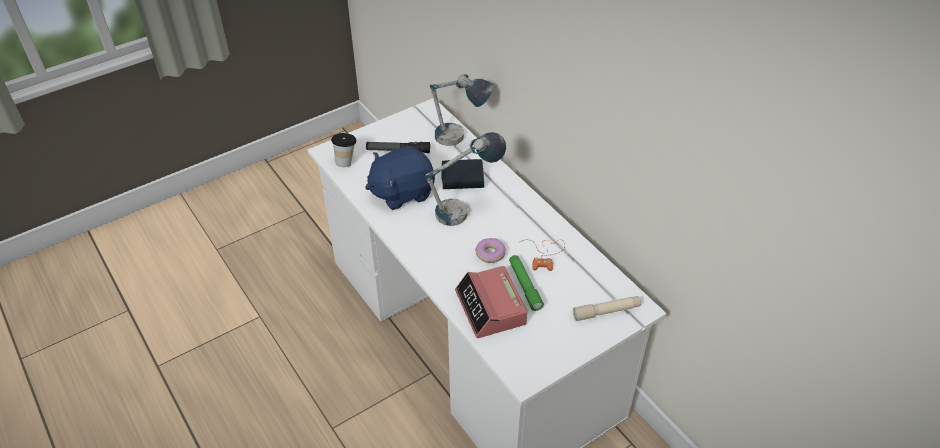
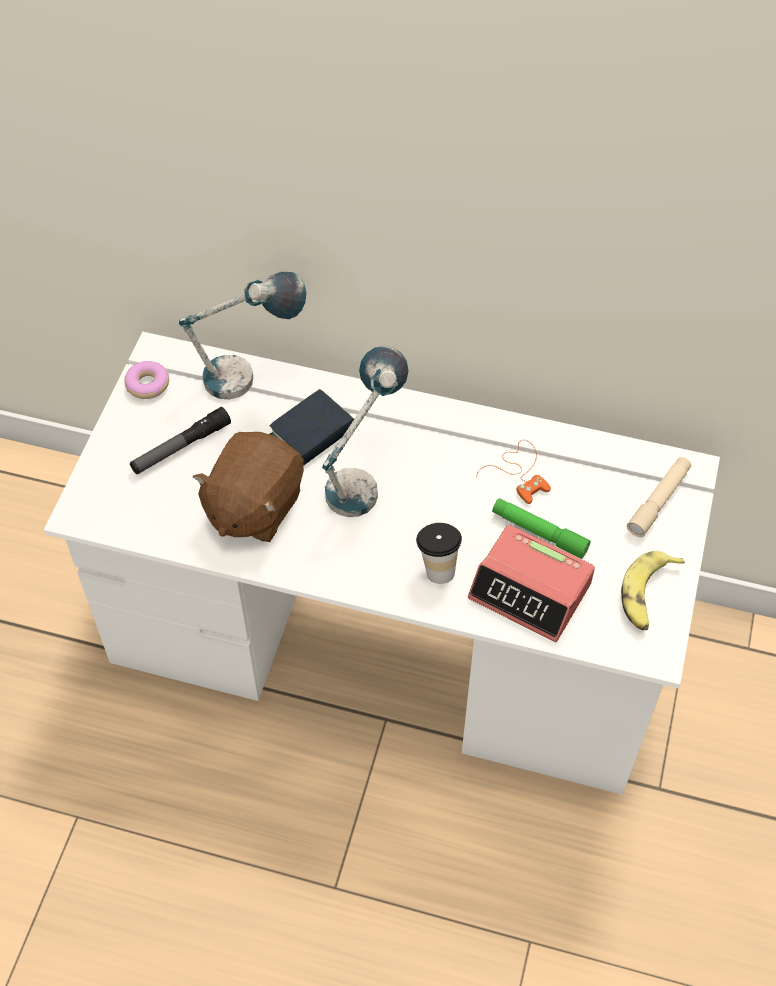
camera: 40 degrees left, 10 degrees up
(346, 161) = (124, 511): cup -> cup (437, 567)
(402, 192) = (253, 506): blue plush toy -> brown plush toy
(490, 253) = (456, 517): donut -> donut (148, 384)
(550, 350) = (647, 595): none -> banana

